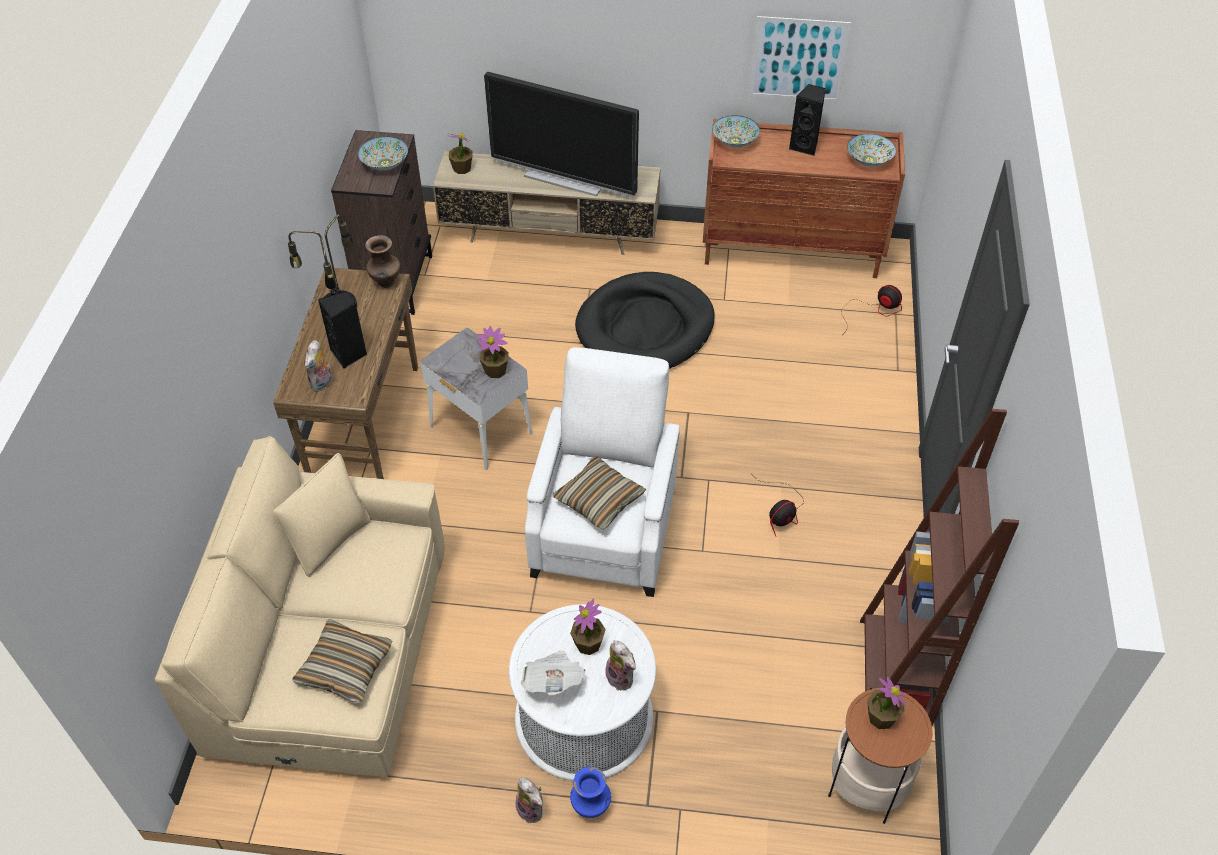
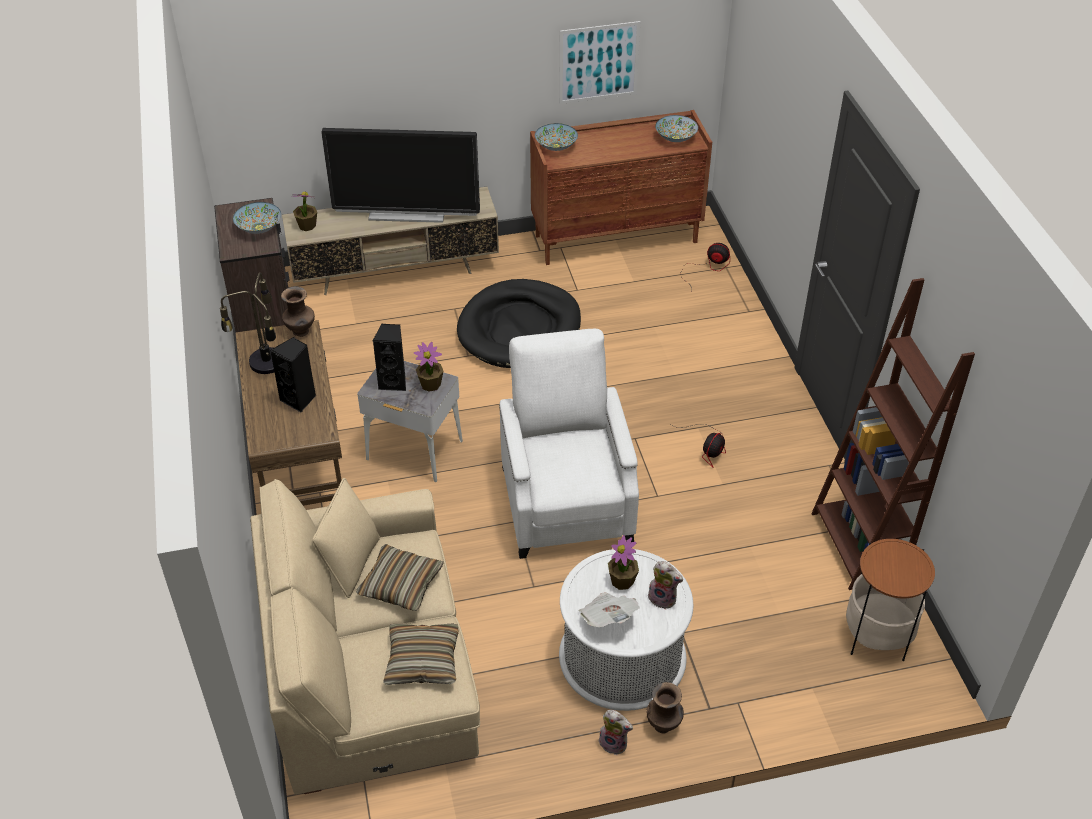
camera: 20 degrees left, 5 degrees down
(322, 383) = (287, 430): plush toy -> none
(591, 807) = (664, 725): blue vase -> brown vase
(599, 499) = (573, 465): pillow -> pillow (400, 584)
(805, 146) = (617, 138): black speaker -> black speaker (394, 382)
(881, 717) = (888, 562): potted plant -> none

